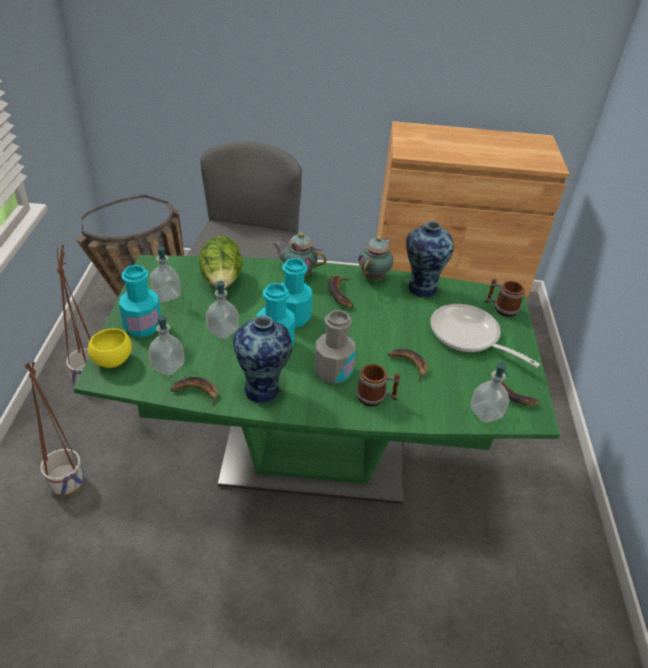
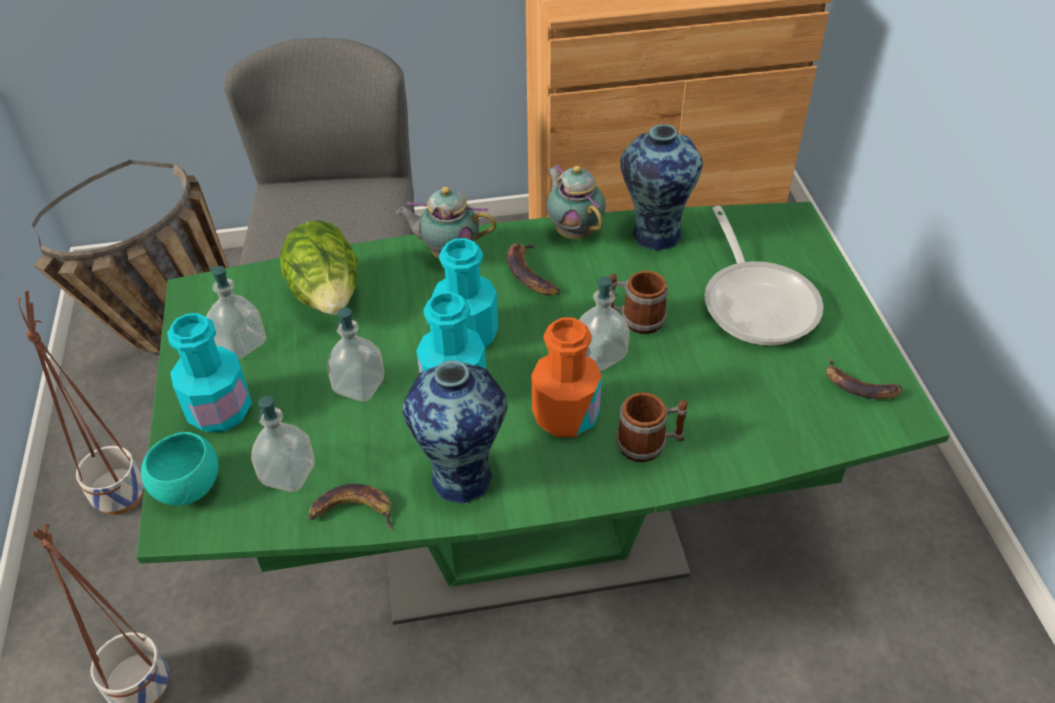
camera: 10 degrees left, 5 degrees up
(113, 360) = (189, 487): yellow bowl -> turquoise bowl
(333, 371) = (565, 415): grey bottle -> orange bottle
(374, 277) = (574, 231): teapot -> teapot turned 45 degrees counterclockwise
(408, 365) = (680, 374): banana -> none
(469, 337) = (757, 302): frying pan -> frying pan turned 135 degrees counterclockwise
(486, 412) = (828, 426): soap dispenser -> soap dispenser (600, 355)
(501, 308) = (788, 241): mug -> mug (634, 319)

